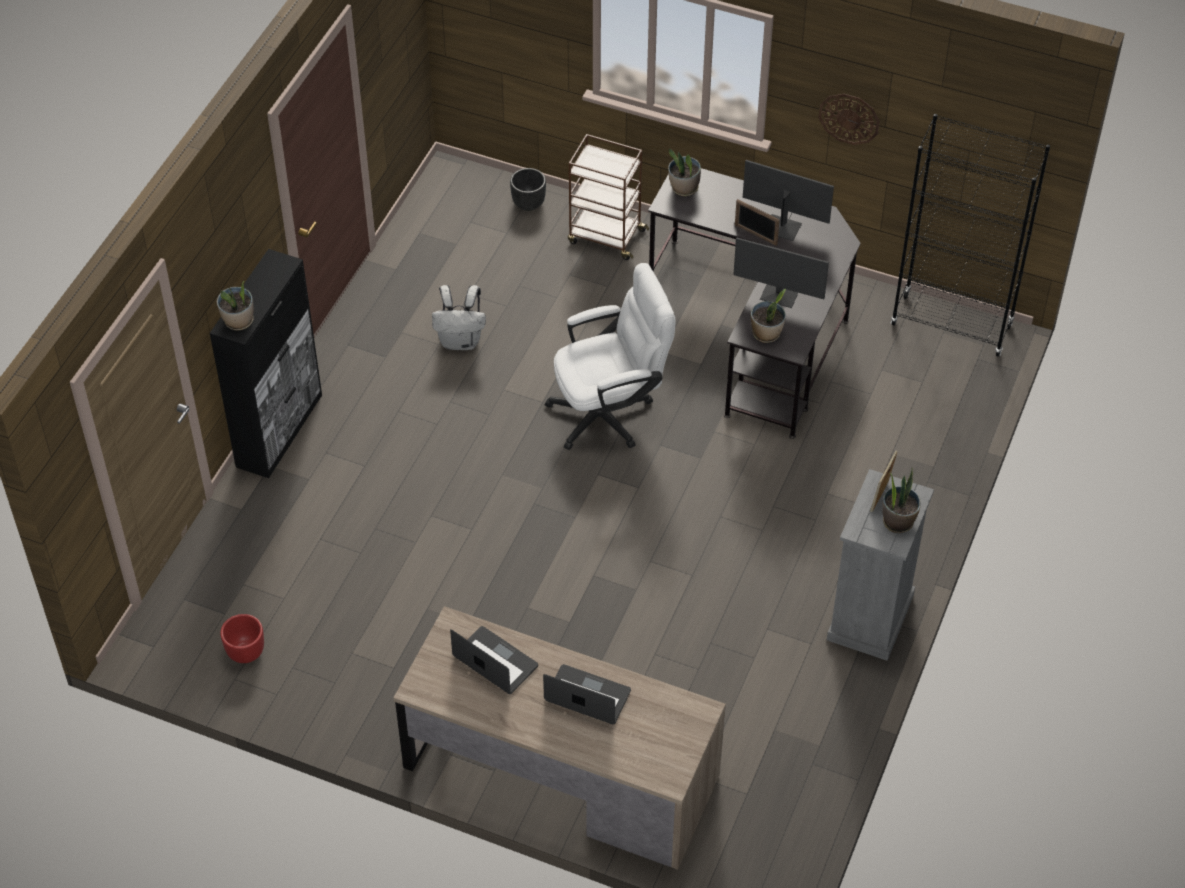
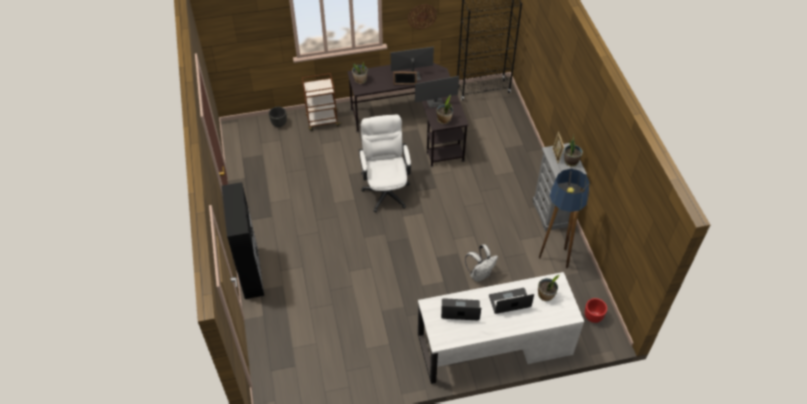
camera: 35 degrees left, 0 degrees up
(238, 321) = (236, 224): potted plant -> potted plant (546, 295)
(246, 652) = (319, 376): red planter -> red planter (593, 316)
(461, 341) = (299, 192): white backpack -> white backpack (480, 274)
(561, 772) = (494, 344): brown desk -> white desk
(610, 412) = (386, 189): white office chair -> white office chair turned 45 degrees counterclockwise
(798, 695) = (553, 258): none -> floor lamp

